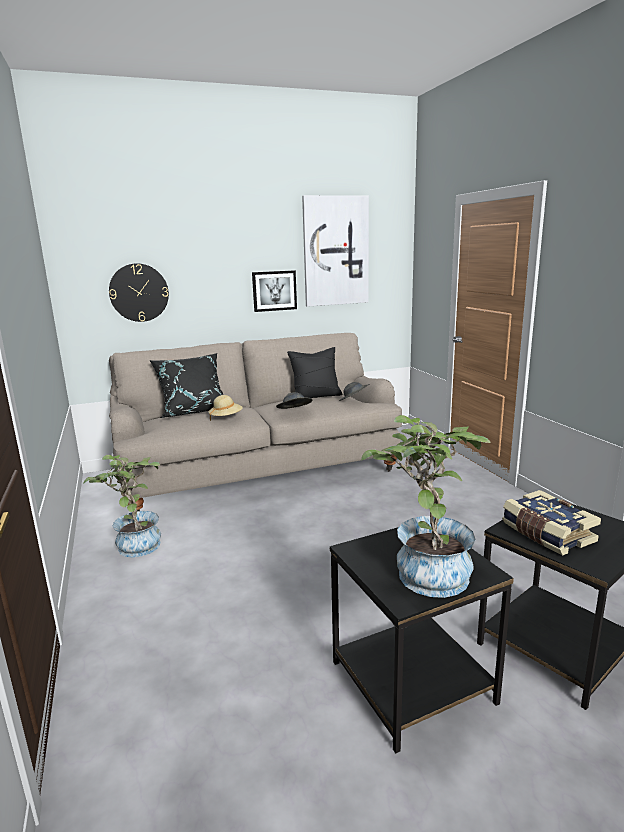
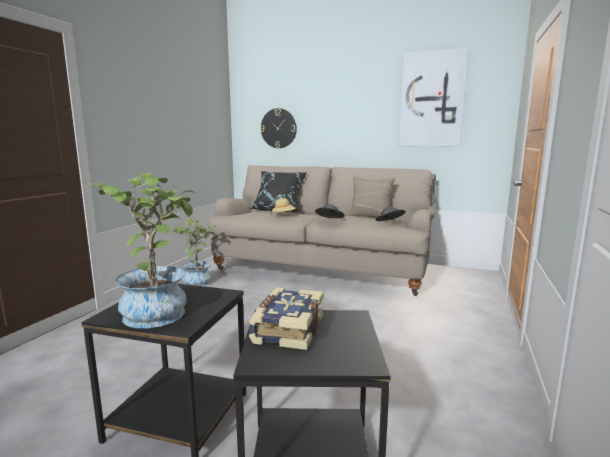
camera: 40 degrees right, 5 degrees down
(274, 291) = (373, 131): picture -> none
(315, 396) = (370, 216): black pillow -> beige pillow

